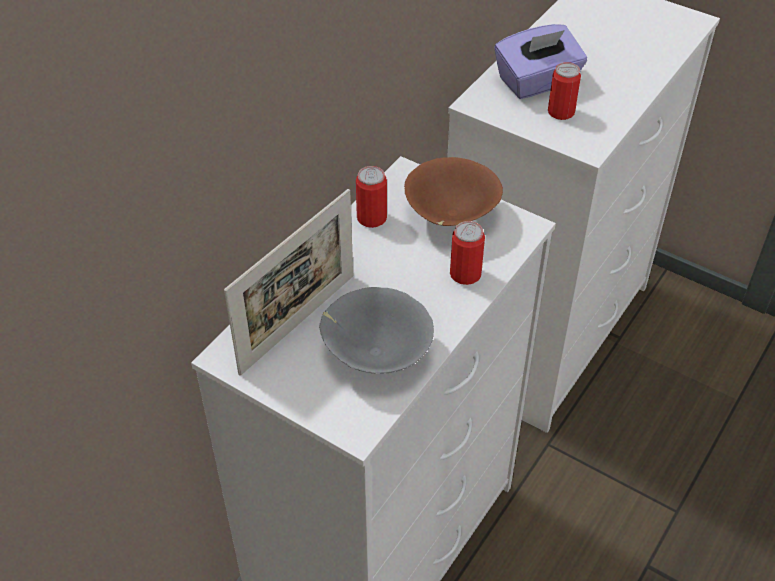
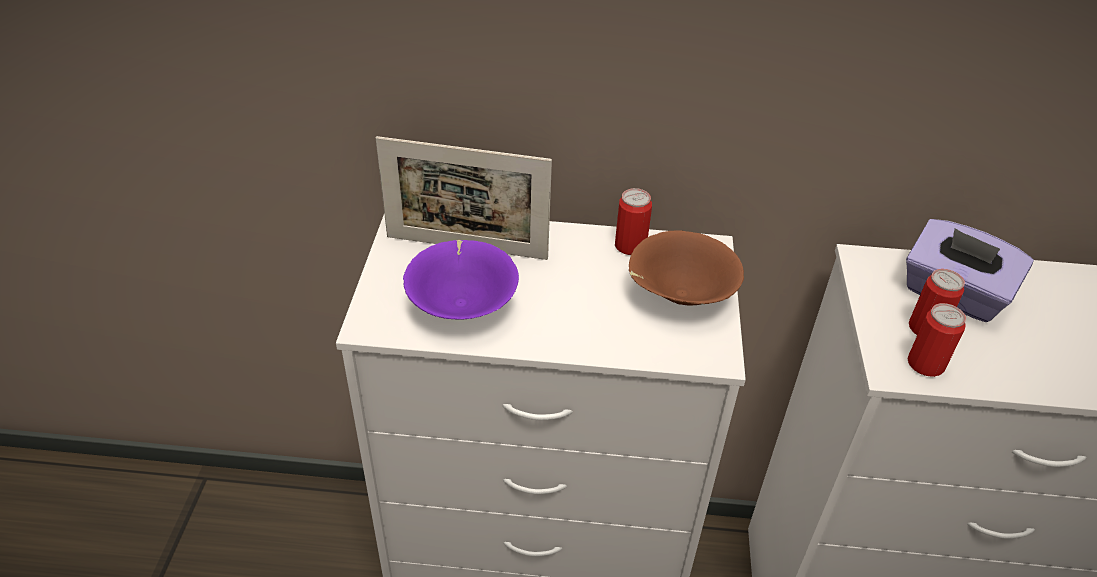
camera: 60 degrees right, 5 degrees down
(375, 354) = (463, 306): grey bowl -> purple bowl
(465, 274) = (609, 333): can -> can (925, 364)

